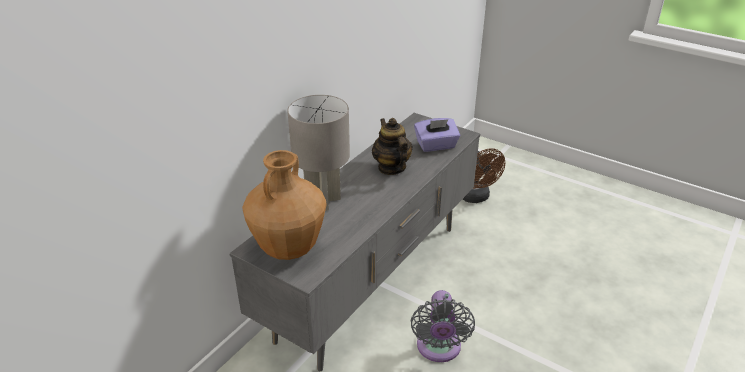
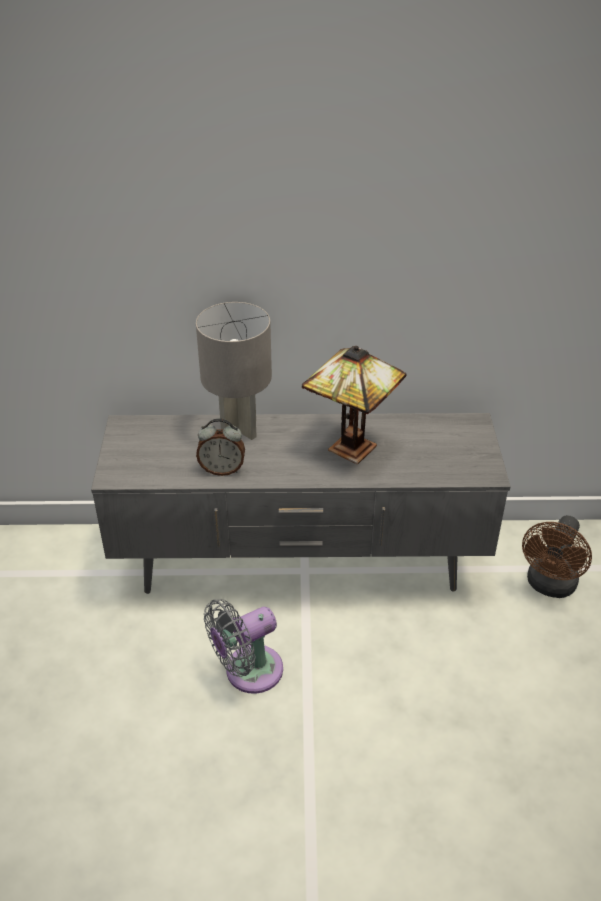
camera: 55 degrees right, 5 degrees up
(289, 248) = (144, 445): brown vase -> none
(356, 223) = (222, 469): none -> alarm clock
(391, 168) = (348, 448): teapot -> table lamp
(436, 145) = (434, 461): purple tissue box -> none

